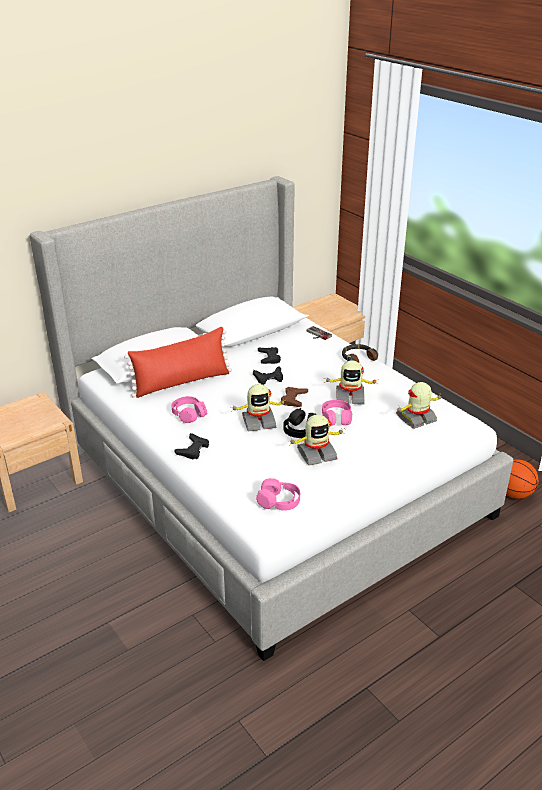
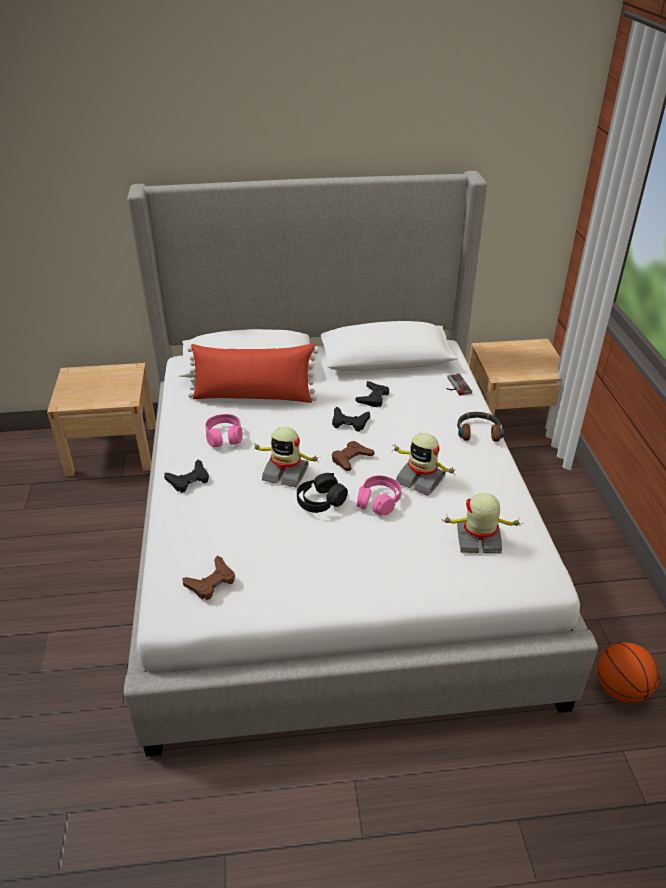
camera: 30 degrees right, 5 degrees up
(279, 501) = (211, 582): pink headphones -> brown game controller
(316, 454) = (310, 538): toy robot -> none

